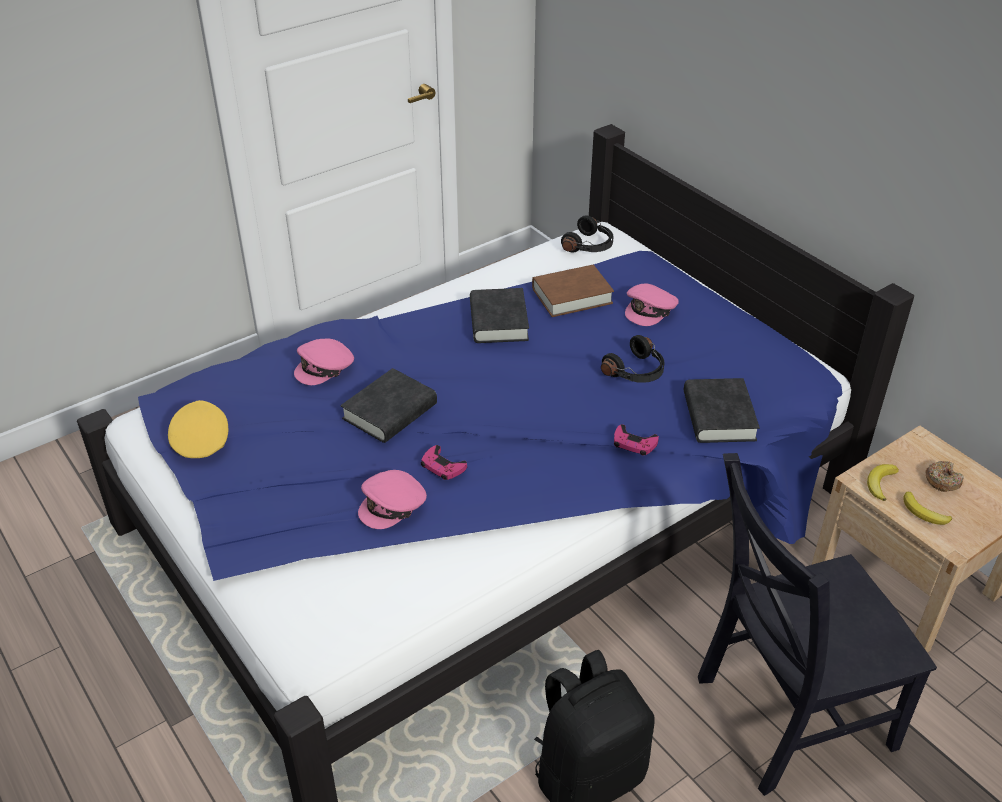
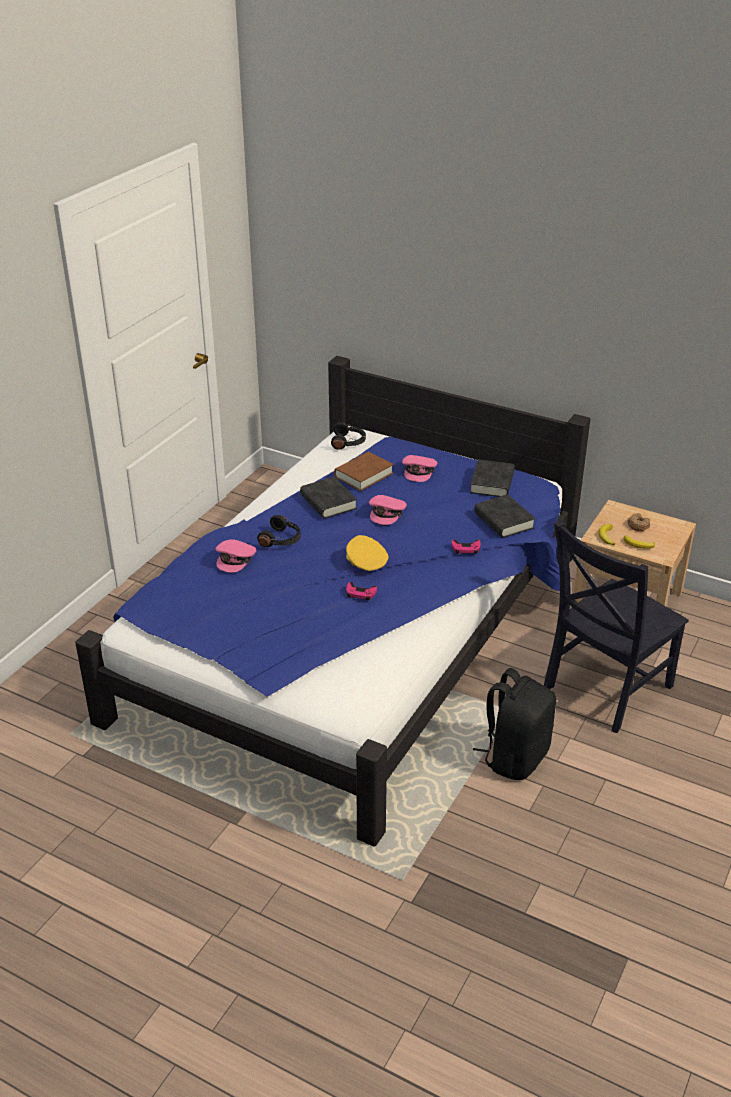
camera: 25 degrees left, 5 degrees down
(200, 440) = (189, 624): yellow cap -> yellow cap (365, 561)
(390, 412) = (302, 573): black book -> black book (492, 483)
(393, 505) = (347, 623): pink cap -> pink cap (387, 513)
(636, 372) = (438, 509): black headphones -> black headphones (281, 540)

